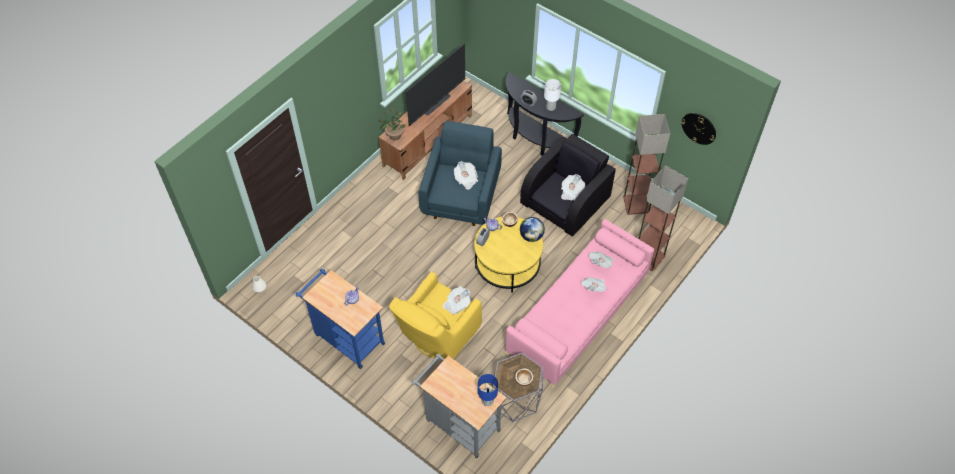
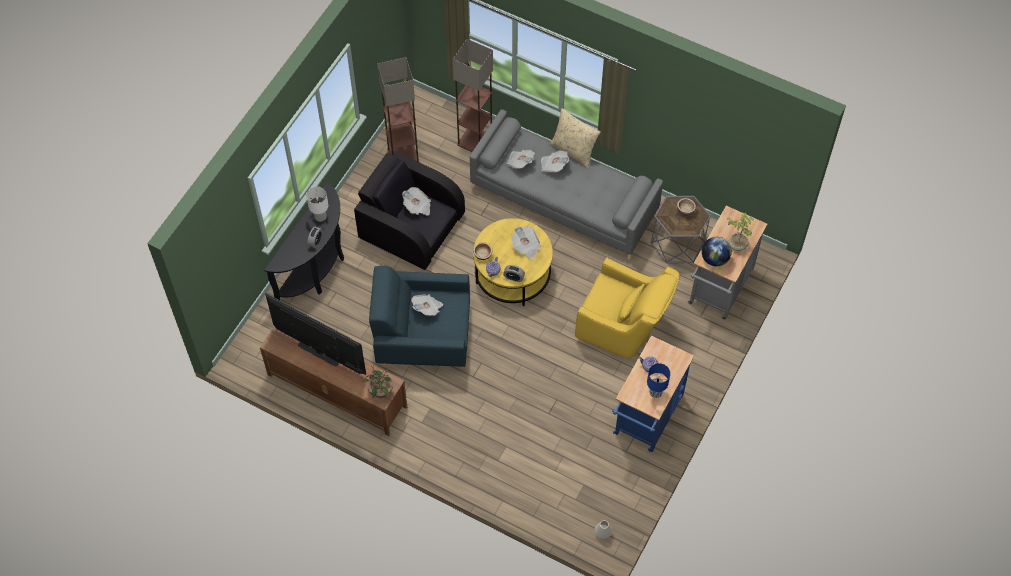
camera: 100 degrees left, 5 degrees up
(456, 304) = (607, 288): newspaper -> newspaper (526, 246)
(459, 397) = (737, 245): none -> potted plant
(487, 400) = (734, 220): blue table lamp -> blue table lamp (655, 392)
(531, 236) = (498, 230): globe -> globe (714, 259)
(577, 315) = (565, 199): pink sofa -> grey sofa
(609, 306) = (573, 150): none -> beige pillow
(699, 128) = (382, 39): wall clock -> none

